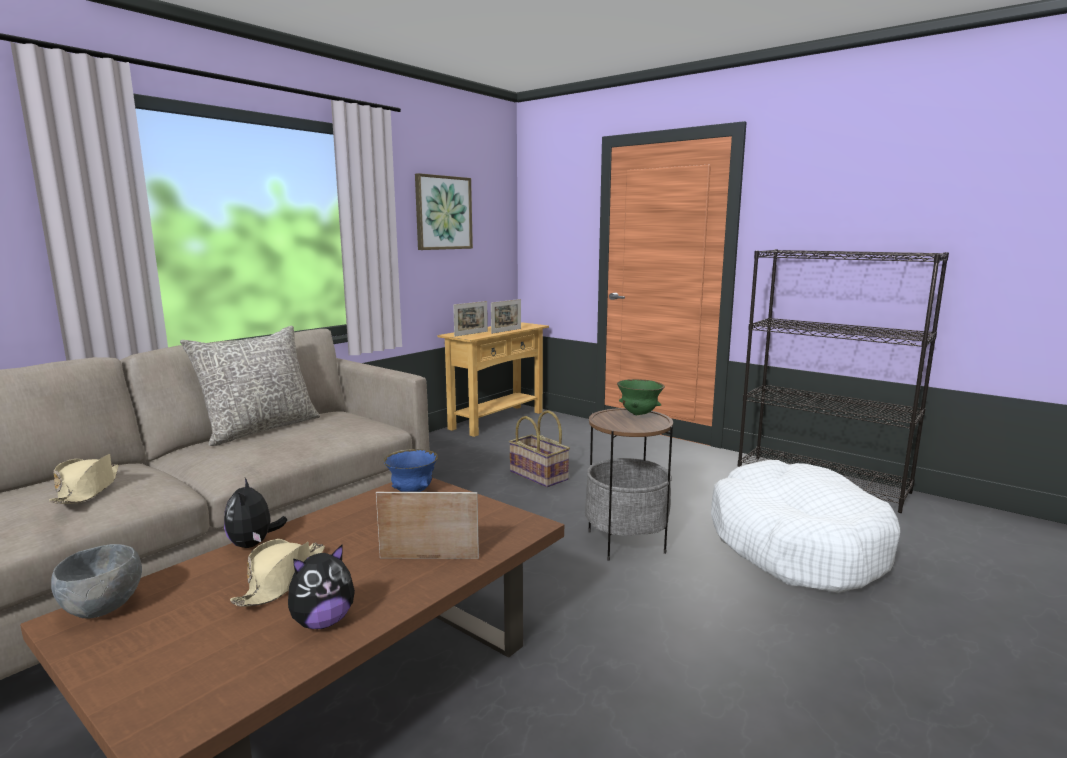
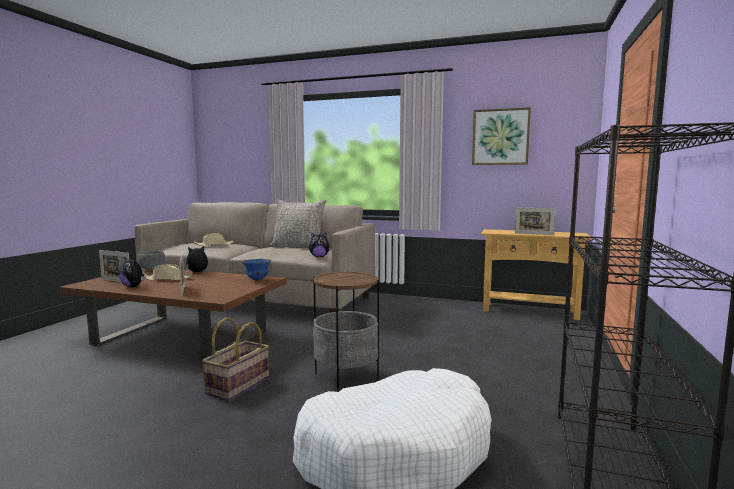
camera: 70 degrees right, 5 degrees down
(373, 427) = (319, 257): none -> plush toy
(471, 334) = (503, 231): picture frame -> picture frame (116, 281)
(539, 475) = (436, 338): basket -> basket (238, 385)
(639, 414) = (359, 278): green bowl -> none

